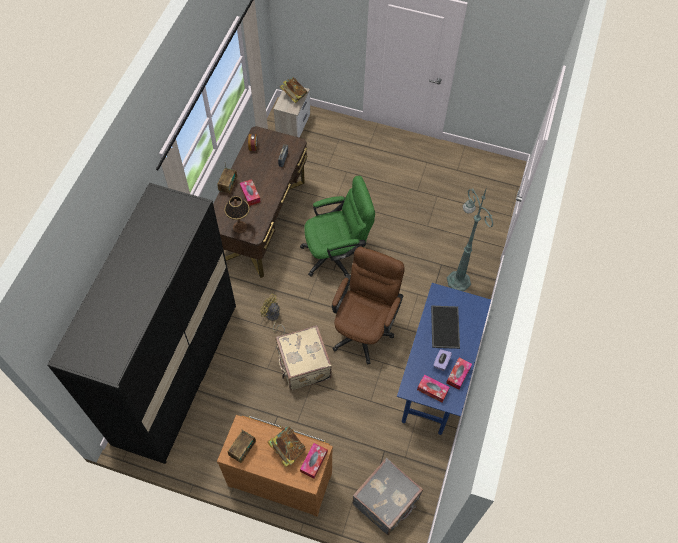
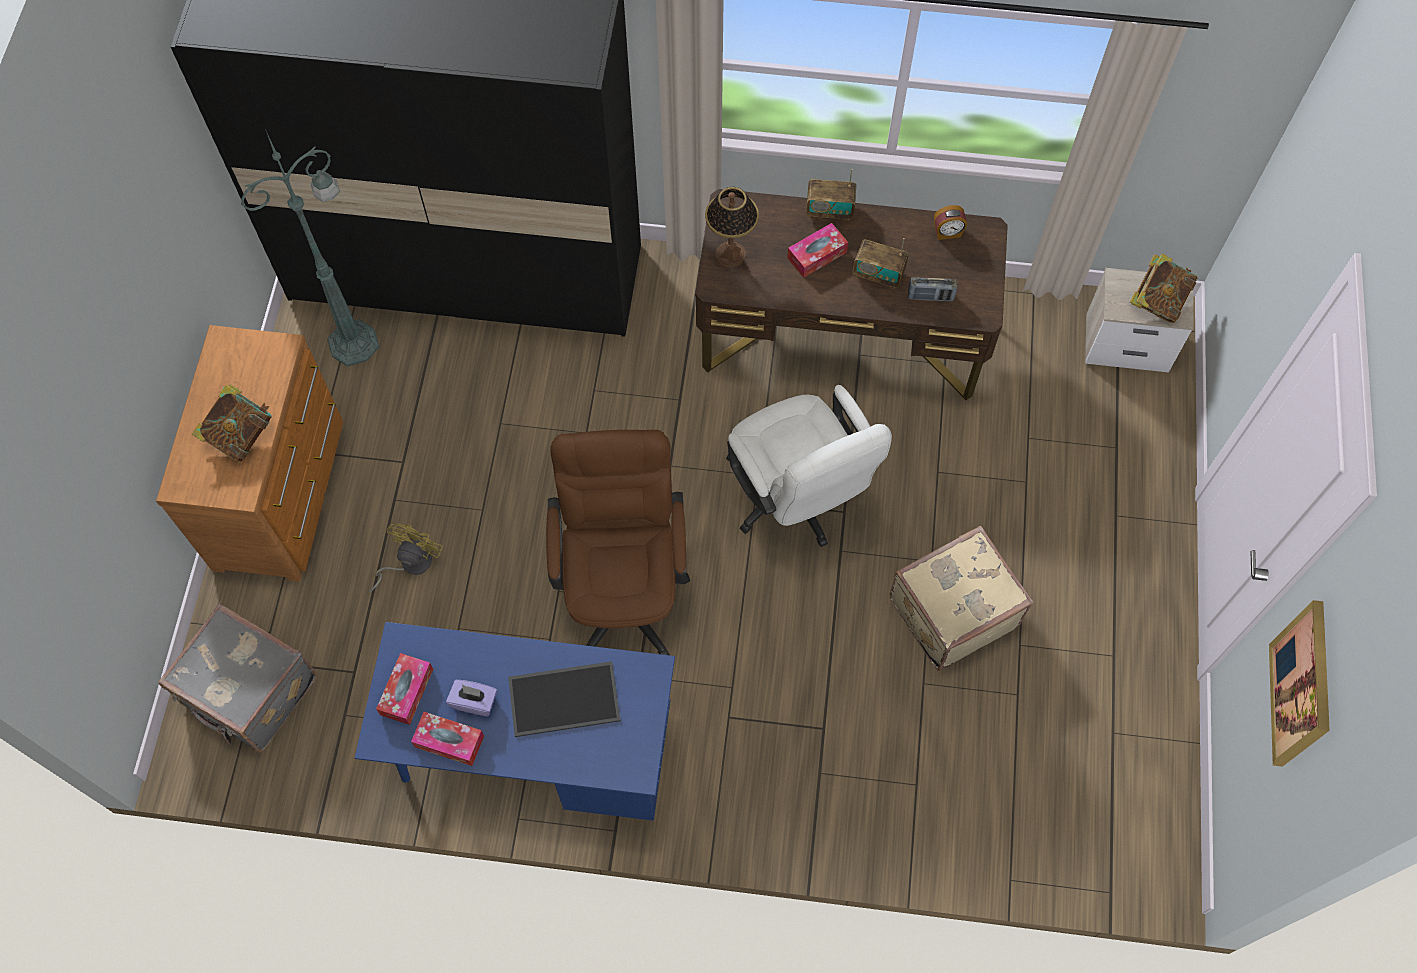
camera: 80 degrees right, 5 degrees up
(242, 449) = (234, 360): radio -> radio (878, 274)
(273, 318) = (614, 409): yellow fan -> yellow fan (409, 564)
(303, 365) = (517, 486): beige suitcase -> beige suitcase (951, 610)
(314, 462) = (219, 485): tissue box -> none
(336, 254) = (796, 500): green office chair -> white office chair
(364, 328) = (623, 588): brown office chair -> brown office chair turned 105 degrees counterclockwise
(458, 280) = (790, 772): green floor lamp -> green floor lamp (356, 342)
(498, 68) = (1302, 685): none -> picture

